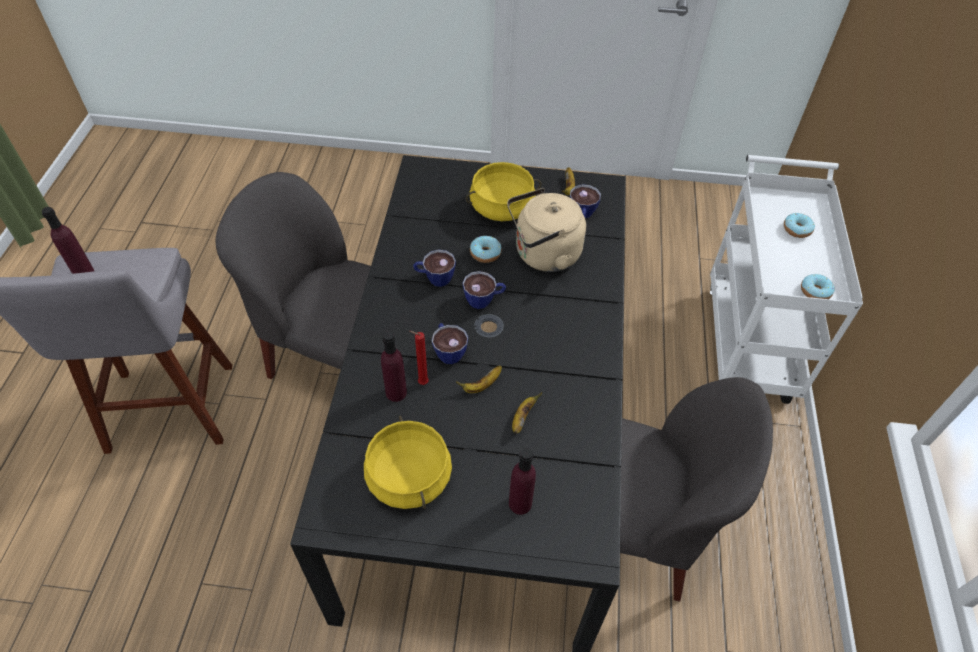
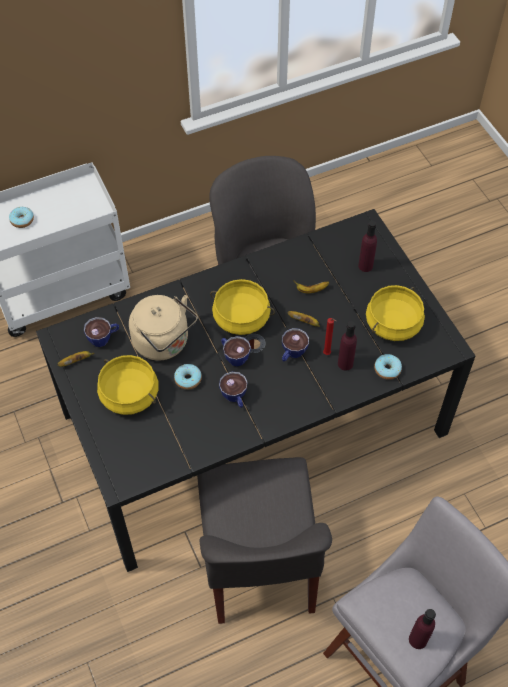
camera: 120 degrees left, 5 degrees up
(530, 330) = (241, 317): none -> yellow cooking pot
(815, 291) = (84, 195): donut -> donut (387, 369)

